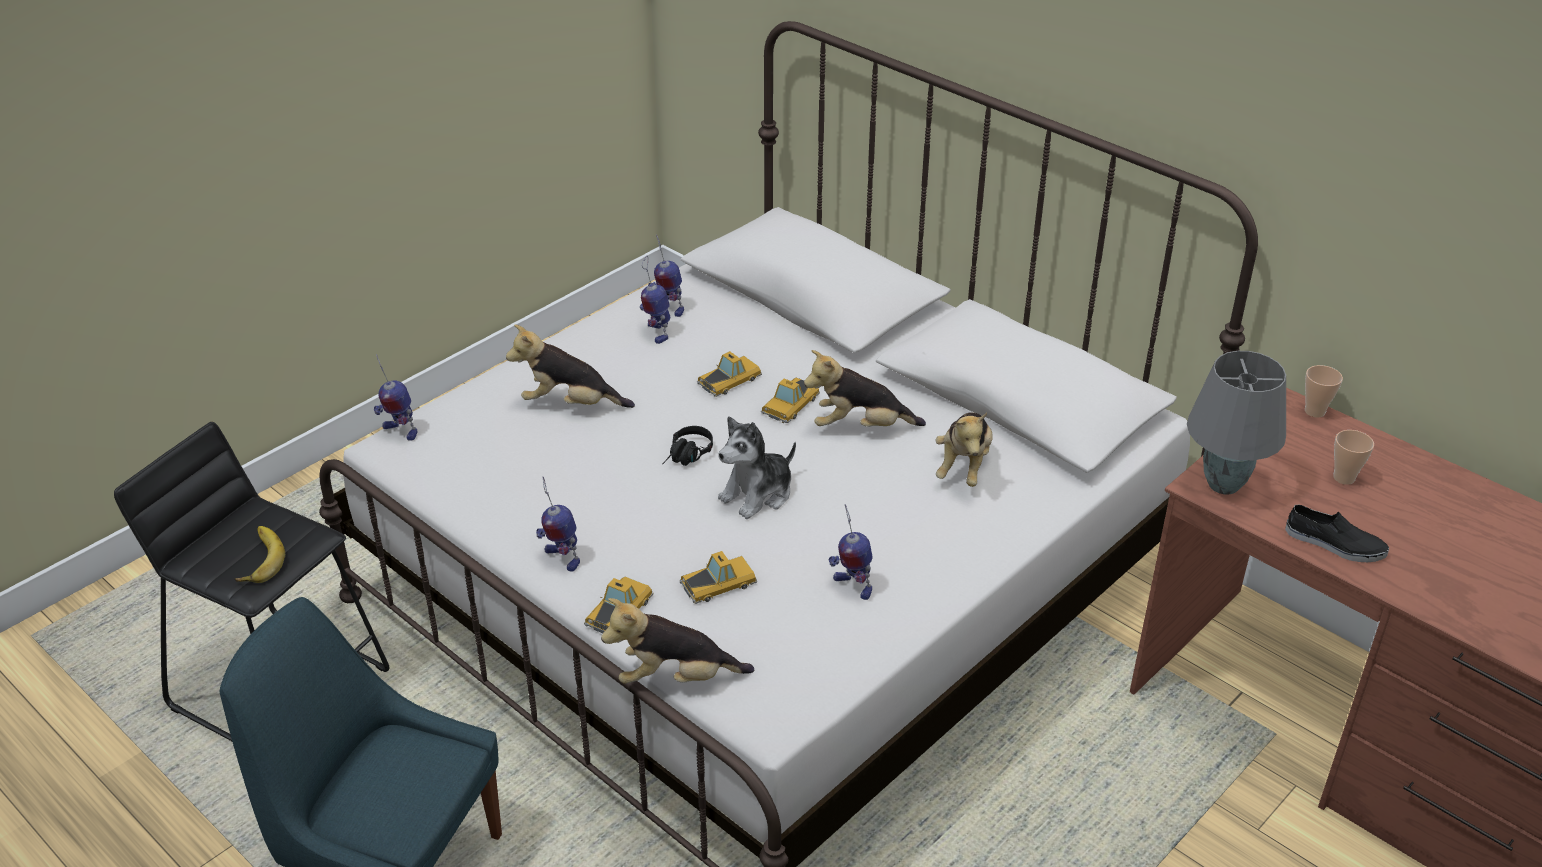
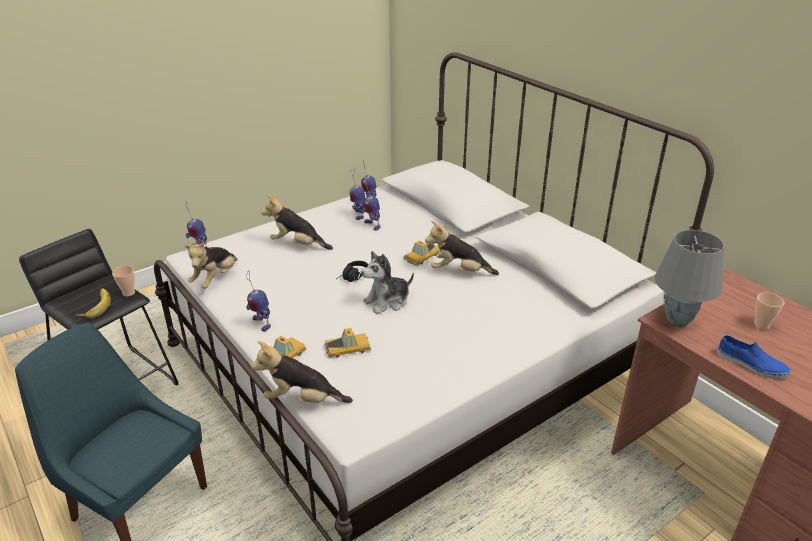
camera: 10 degrees right, 5 degrees down
(730, 380) = (391, 241): toy car -> none
(852, 586) = (429, 359): toy robot -> toy robot (371, 225)
(964, 466) = (516, 299): plush toy -> plush toy (215, 279)
(1314, 411) = (745, 284): cup -> cup (128, 293)
(1334, 544) = (751, 364): black shoe -> blue shoe

